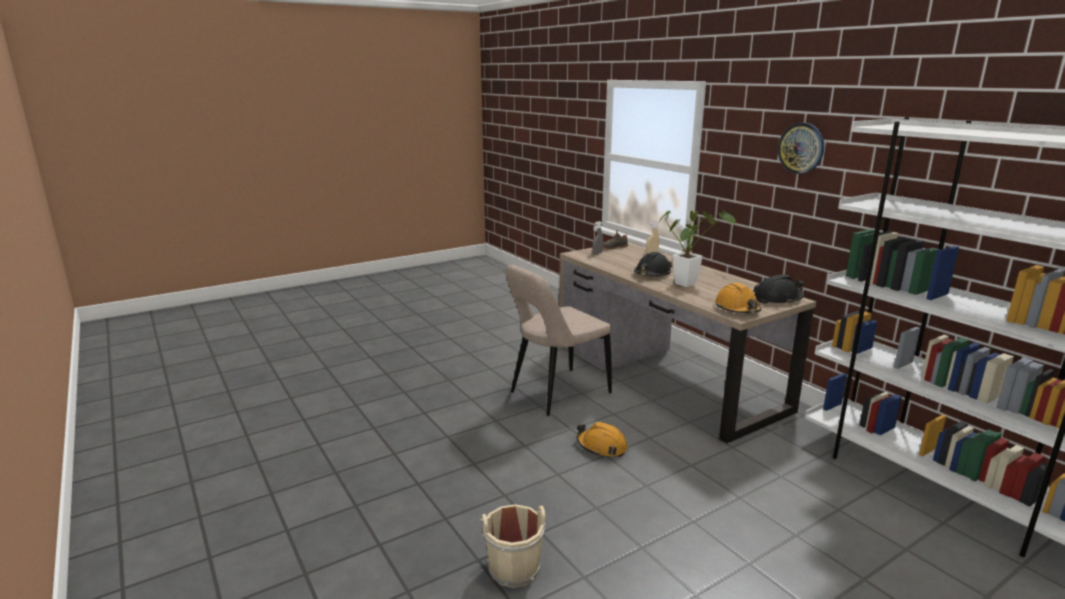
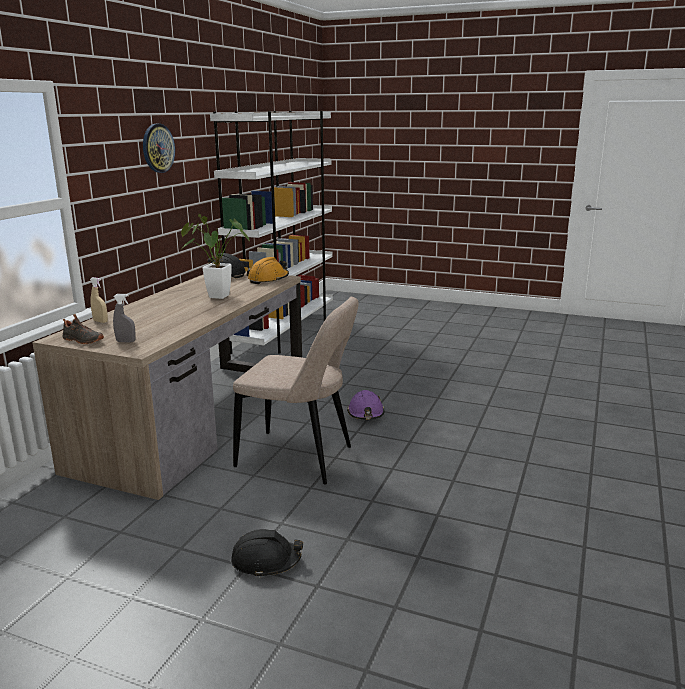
camera: 125 degrees left, 0 degrees up
(513, 567) = (525, 403): beige bucket -> none
(602, 447) = (366, 413): orange hard hat -> purple hard hat
(652, 274) = (197, 309): black hard hat -> black hard hat (266, 561)

